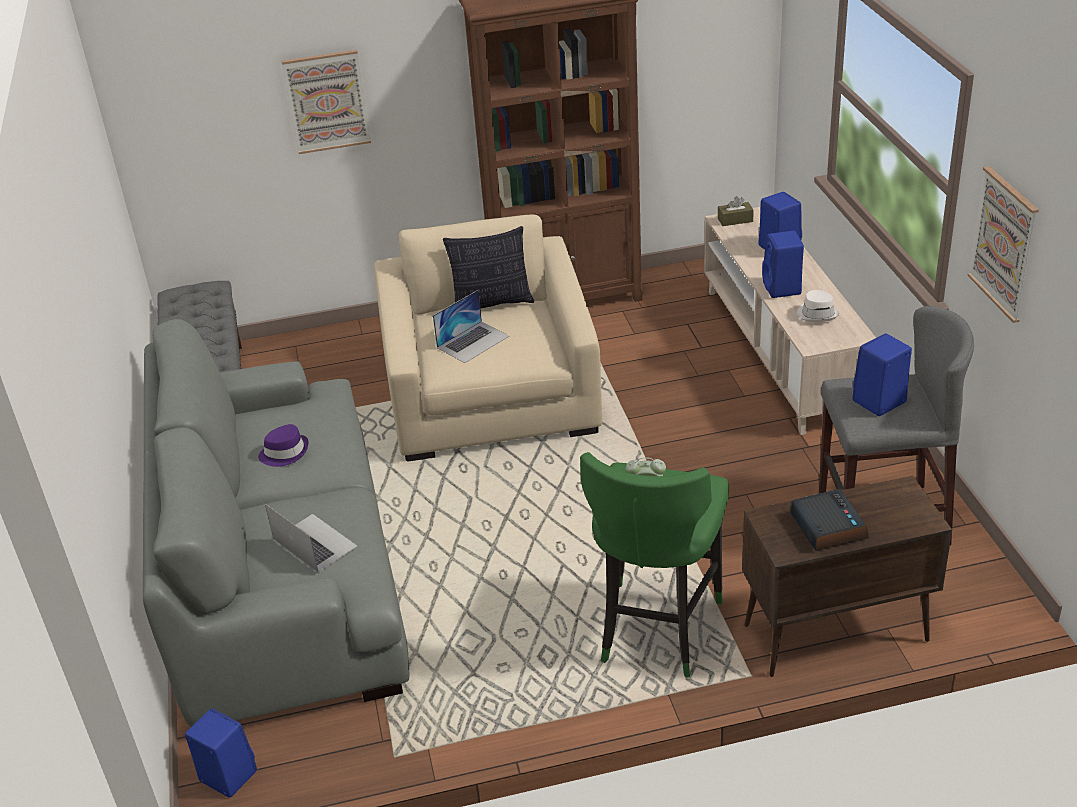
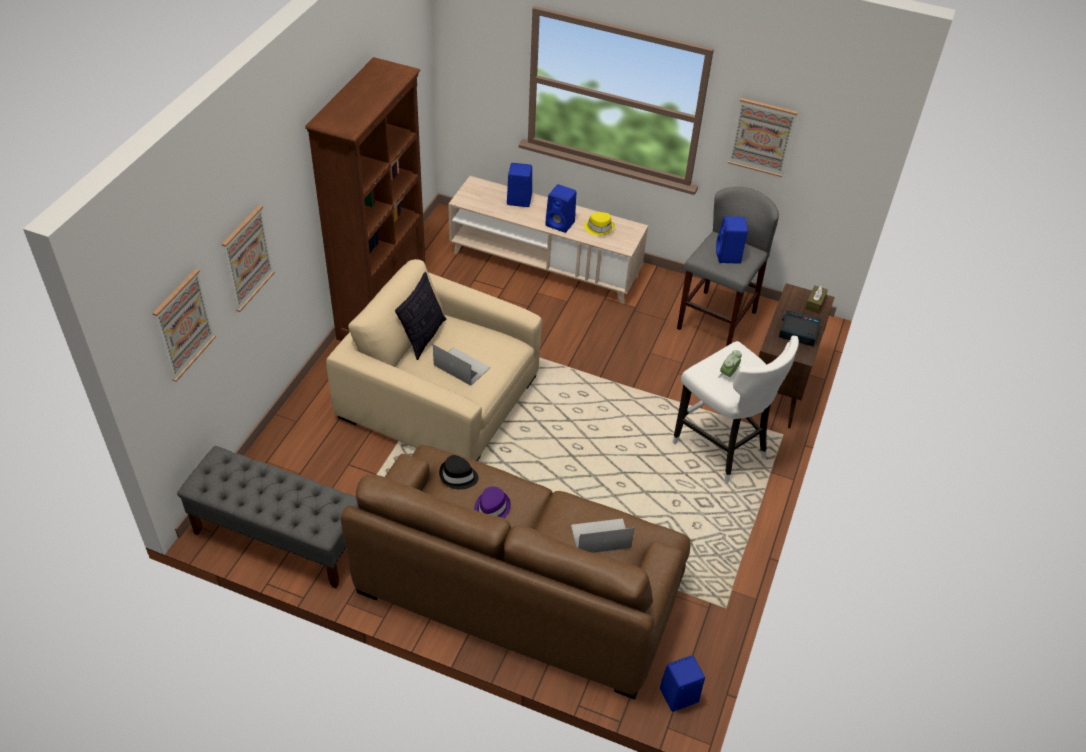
camera: 60 degrees left, 10 degrees up
(204, 117) = (183, 324): none -> picture
(284, 573) = (520, 585): grey sofa -> brown sofa
(310, 412) = (458, 476): none -> black hat
(473, 342) = (461, 366): laptop -> laptop turned 45 degrees counterclockwise
(656, 630) = (721, 449): green stool -> white stool
(735, 220) = (468, 196): brown tissue box -> brown tissue box (815, 303)
(817, 314) = (599, 228): white hat -> yellow hat

